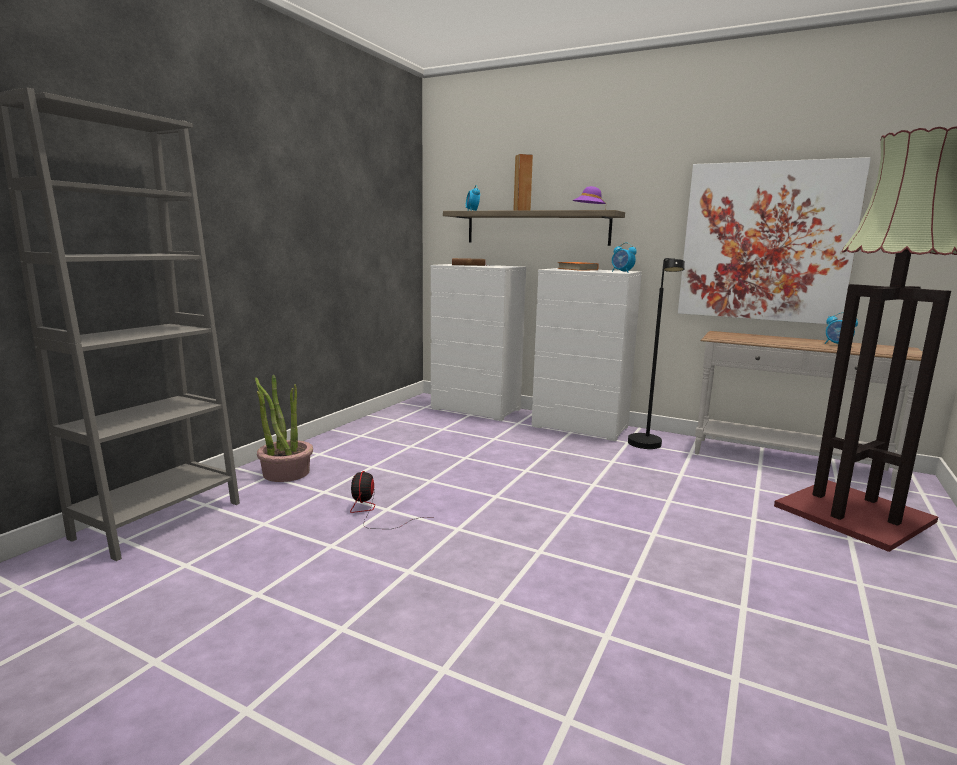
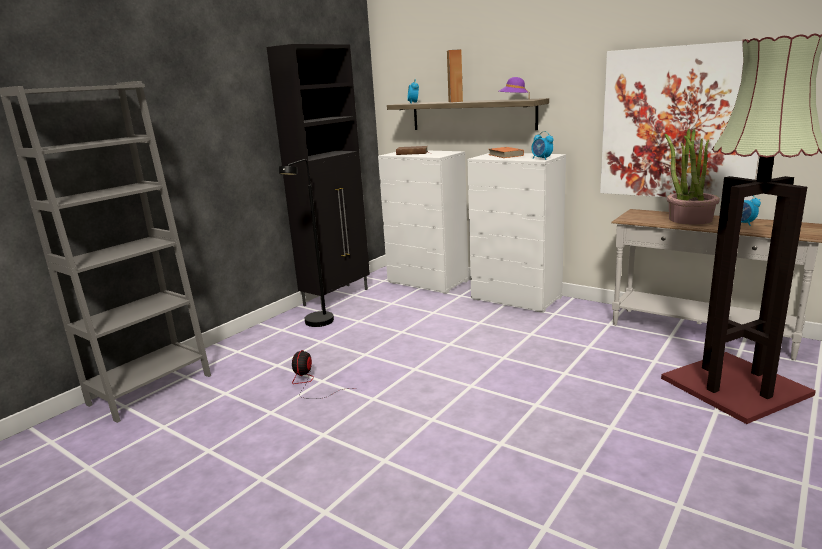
camera: 10 degrees right, 5 degrees up
(286, 473) = (251, 348): potted plant -> potted plant (689, 219)
(376, 421) = (337, 297): none -> black cabinet
(647, 447) = (570, 318): black floor lamp -> black floor lamp (317, 324)

